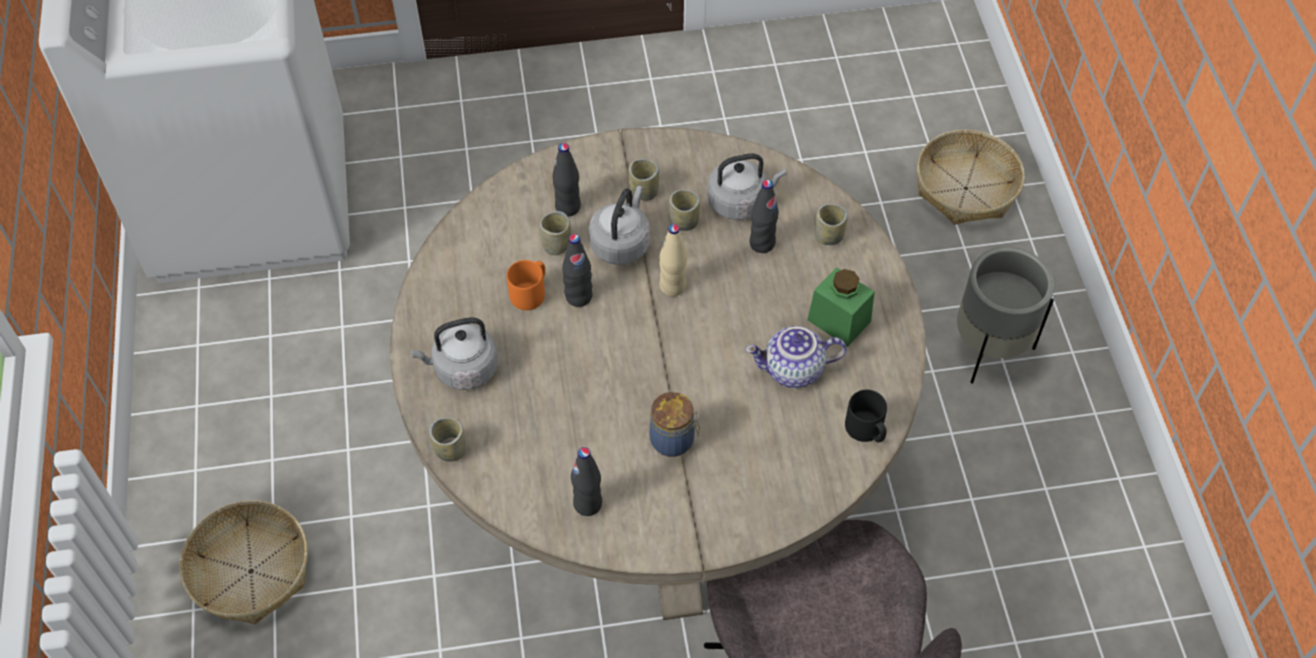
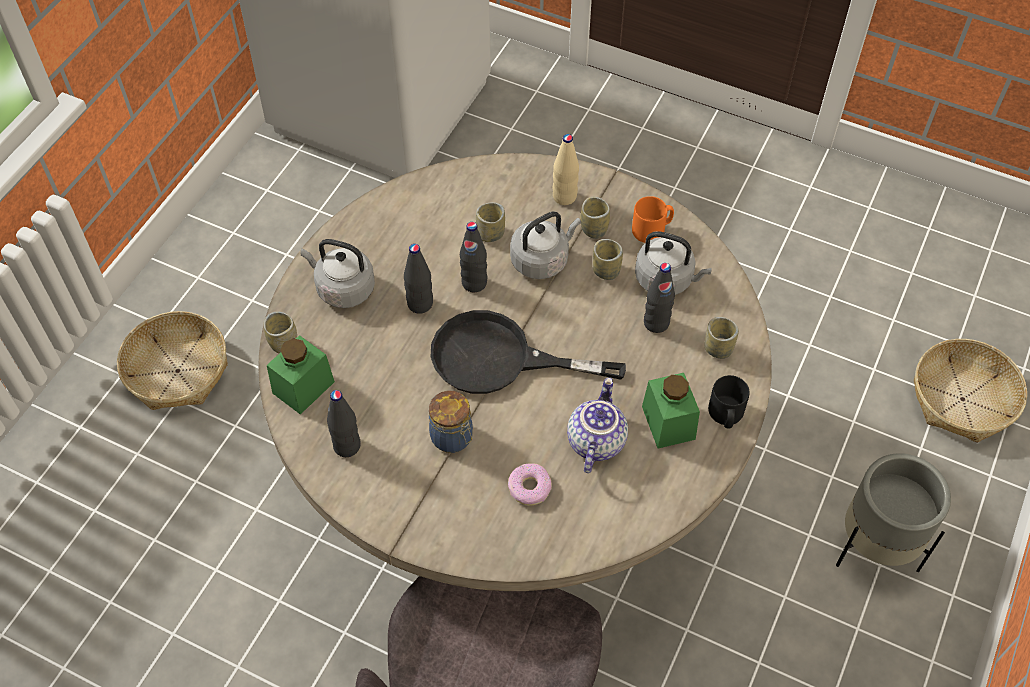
camera: 35 degrees right, 0 degrees up
(503, 477) = (303, 387): none -> green jar
(530, 293) = (440, 260): orange mug -> orange mug (652, 230)
(568, 207) = (524, 209): black bottle -> black bottle (420, 304)
(657, 349) = (500, 359): none -> black frying pan
(672, 286) = (554, 316): beige bottle -> beige bottle (564, 197)
(772, 442) = (529, 488): none -> donut
(793, 371) = (594, 441): teapot -> teapot turned 75 degrees clockwise
(866, 430) = (615, 526): black mug -> black mug (725, 415)

